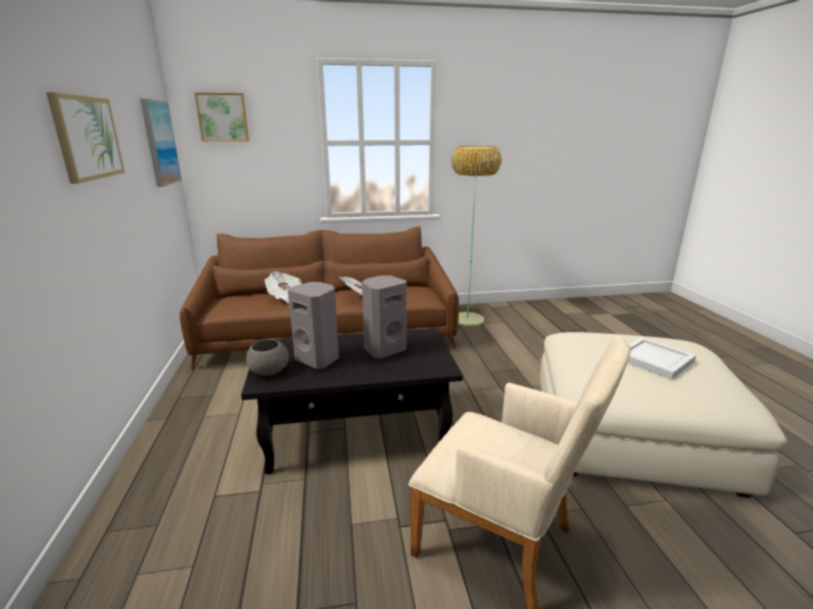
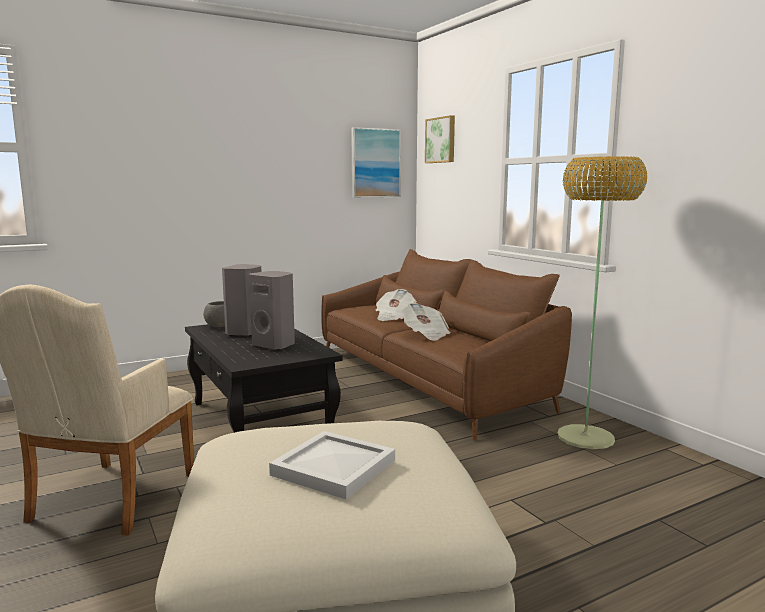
camera: 70 degrees right, 10 degrees down
(87, 138) = (254, 153): picture -> none

